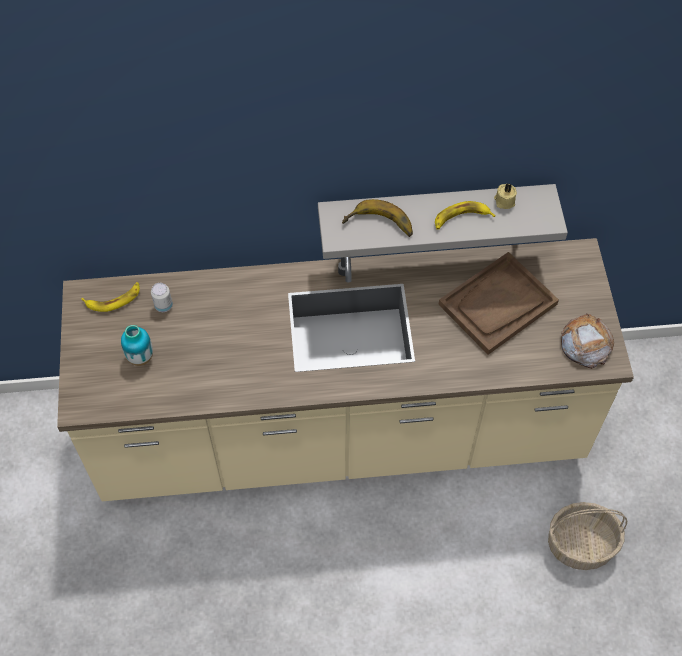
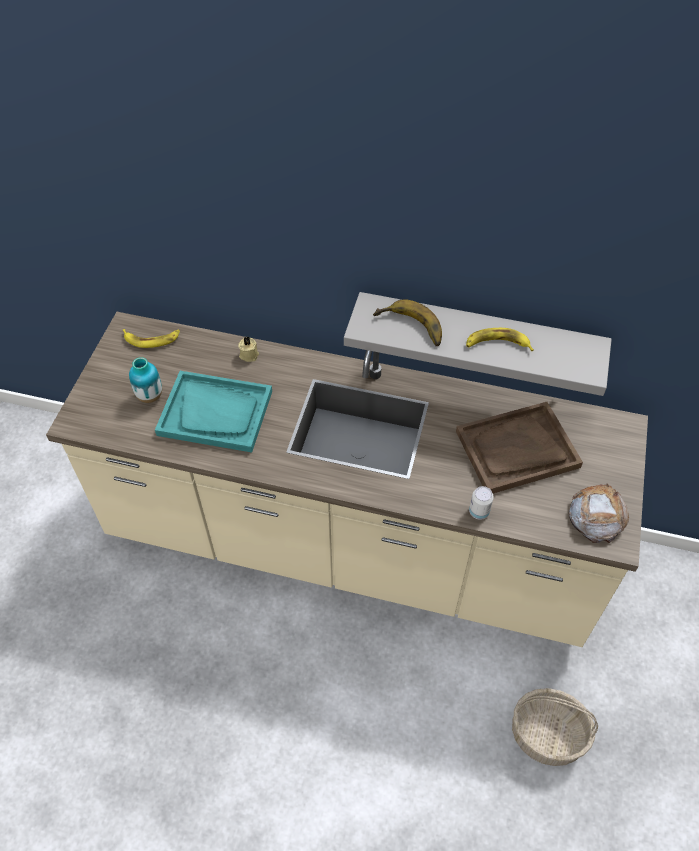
camera: 20 degrees right, 5 degrees down
(163, 306) = (193, 357): can -> can (479, 512)
(212, 354) = (216, 413): none -> turquoise tray
(504, 201) = (549, 340): beige candle -> beige candle (249, 354)

